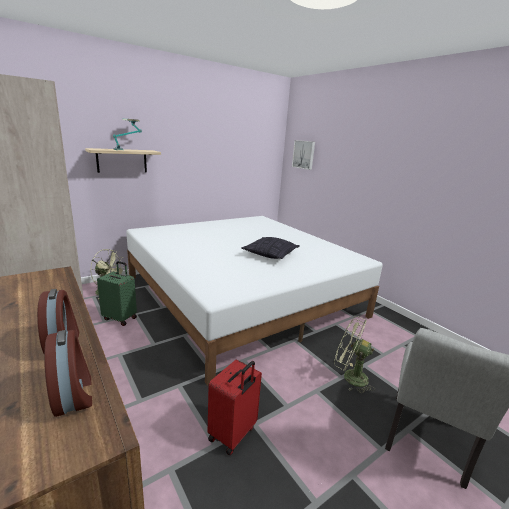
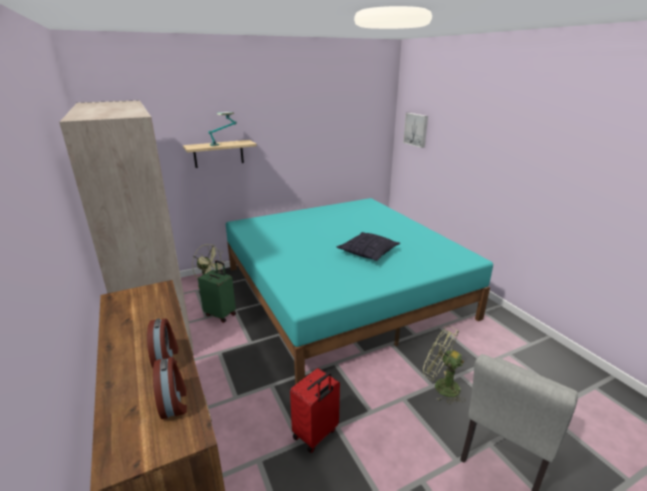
camera: 10 degrees right, 5 degrees up
(243, 296) = (343, 291): white bed -> turquoise bed

